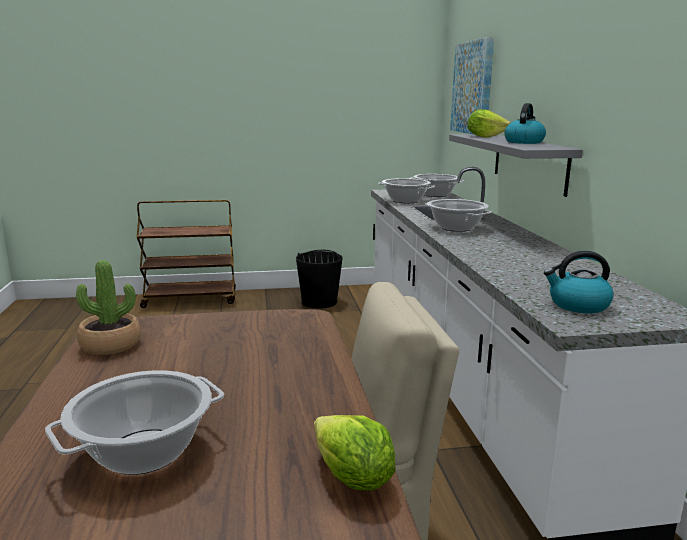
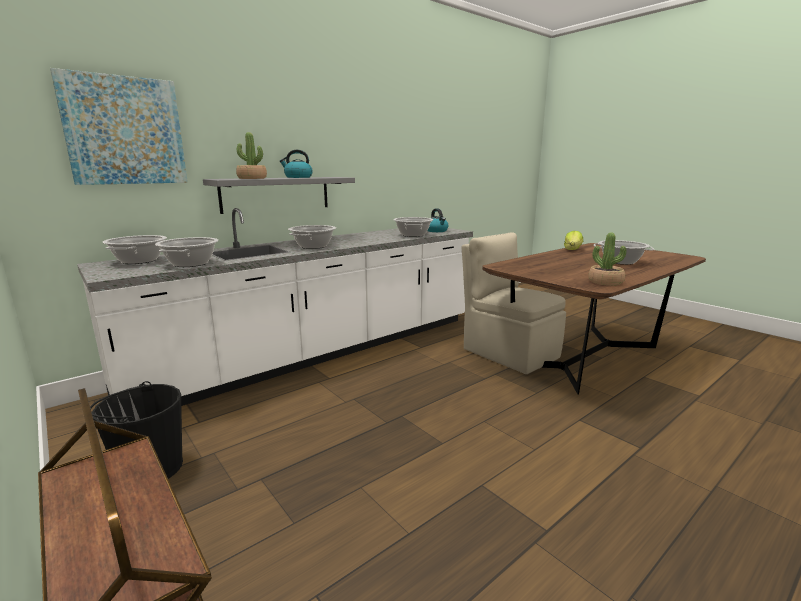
camera: 120 degrees left, 0 degrees up
(485, 137) = (252, 178): lettuce -> potted plant
(522, 278) = (413, 235): none -> cooking pot

